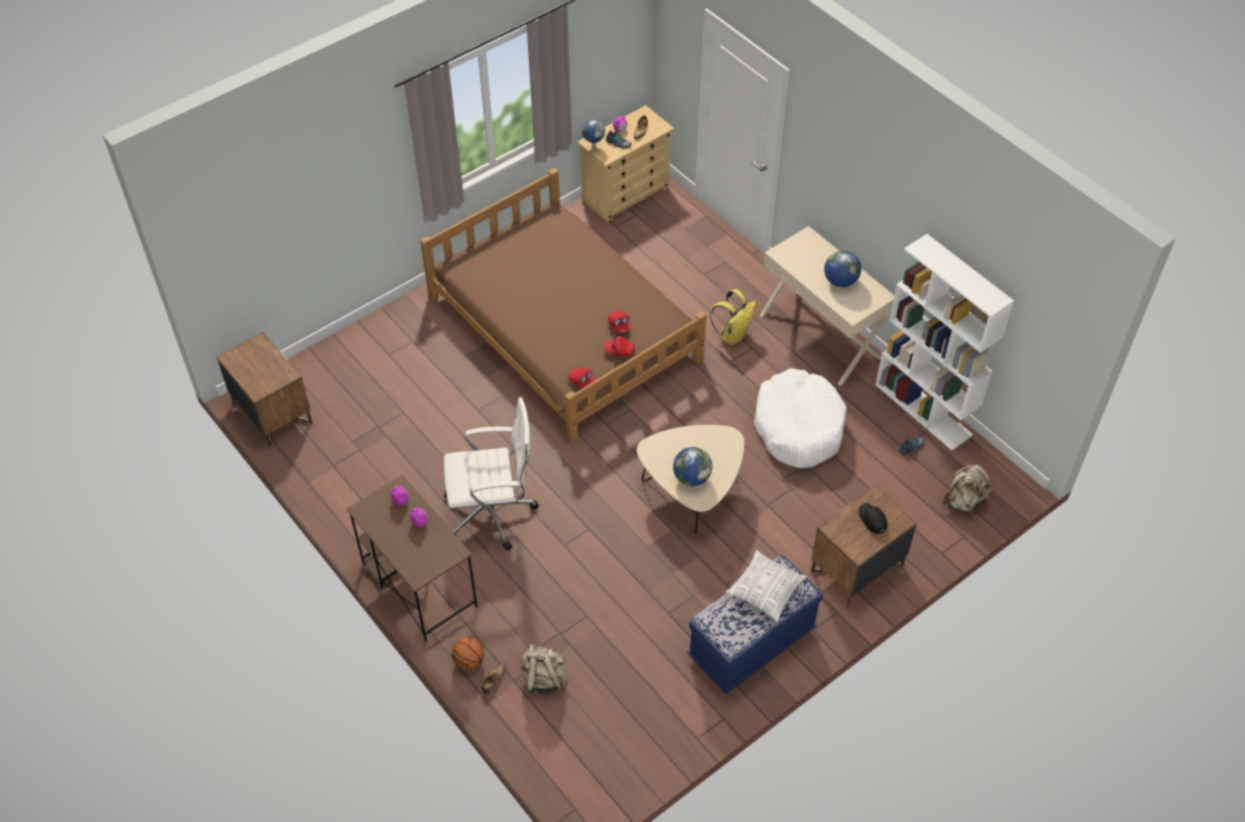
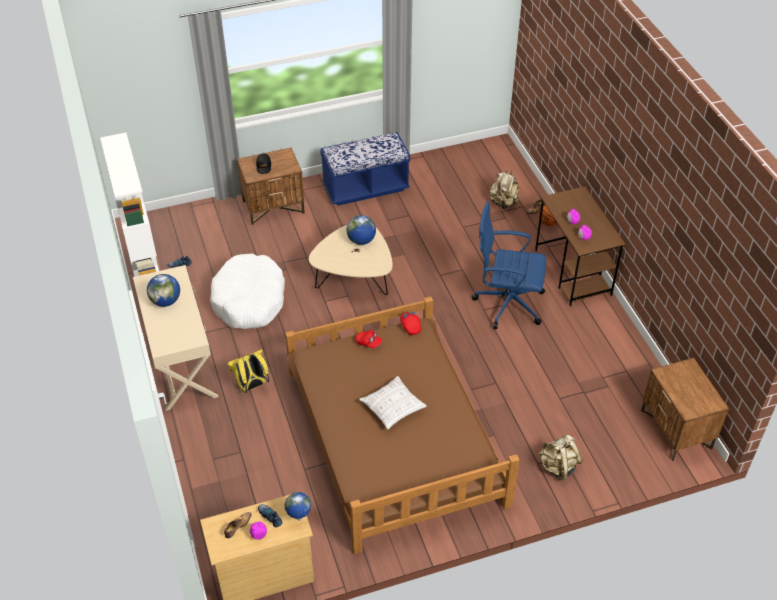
camera: 160 degrees left, 5 degrees down
(492, 513) = (507, 303): white office chair -> blue office chair
(619, 326) = (358, 364): red cap -> none
(765, 590) = (355, 154): pillow -> pillow (392, 408)
(963, 501) = (173, 224): beige backpack -> beige backpack (558, 467)

